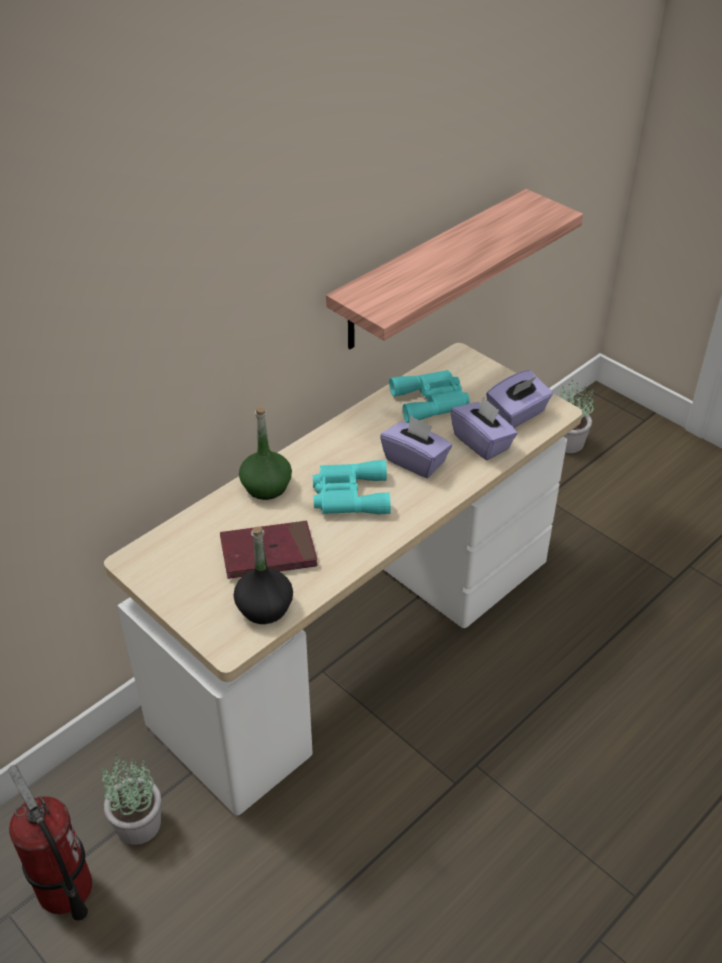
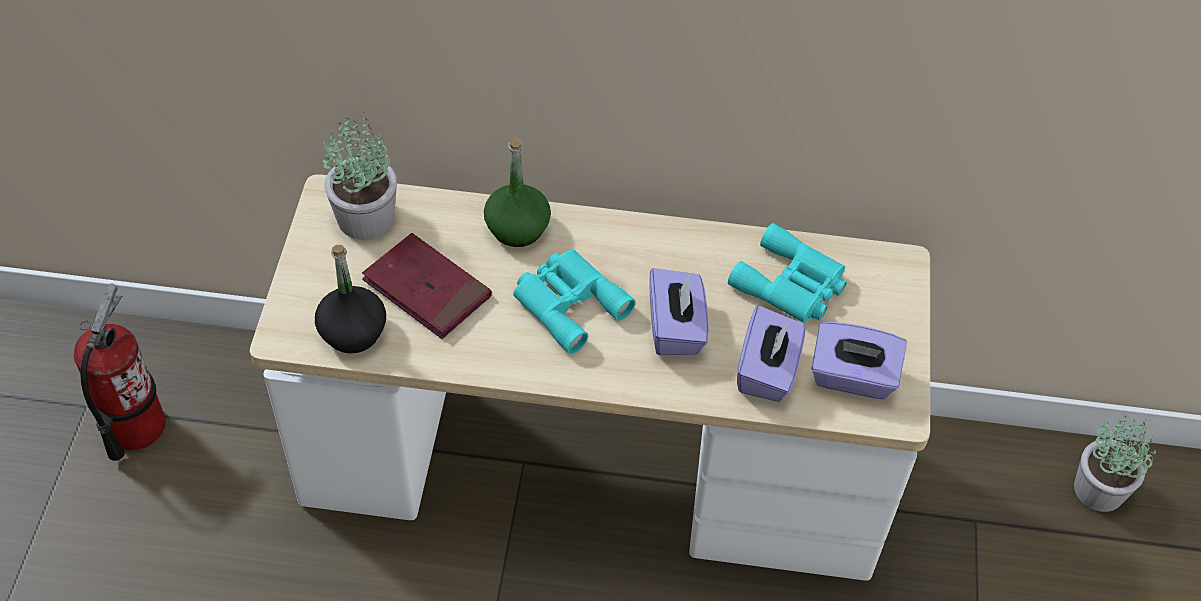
camera: 50 degrees right, 10 degrees up
(137, 823) = (235, 432): potted plant -> potted plant (365, 217)
(430, 270) = (901, 135): shelf -> none

